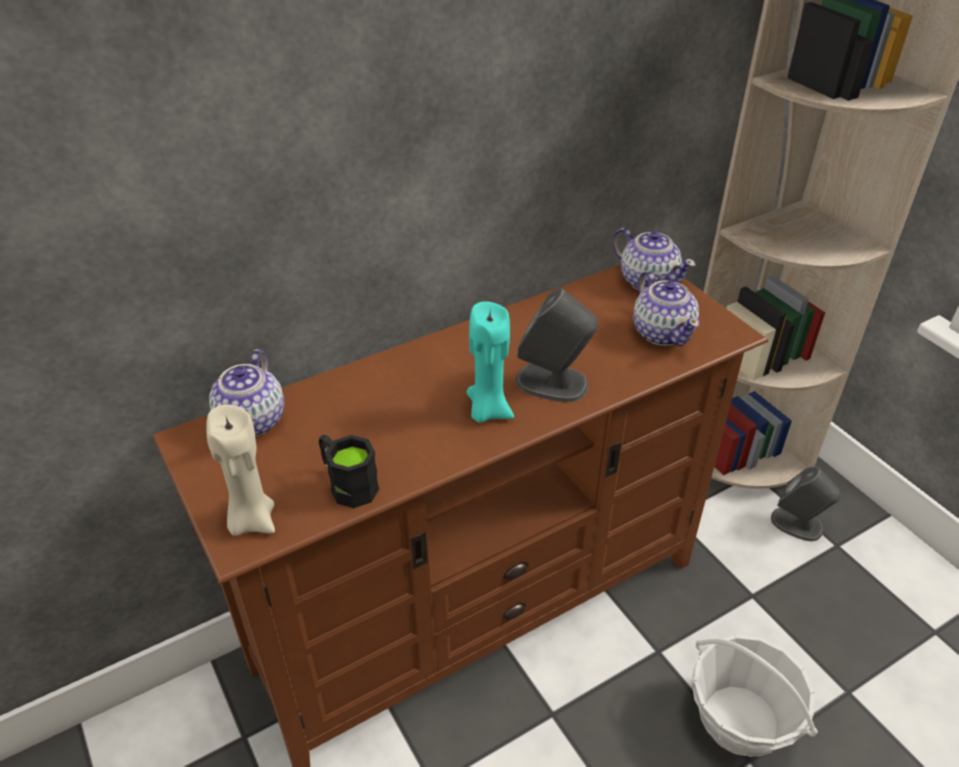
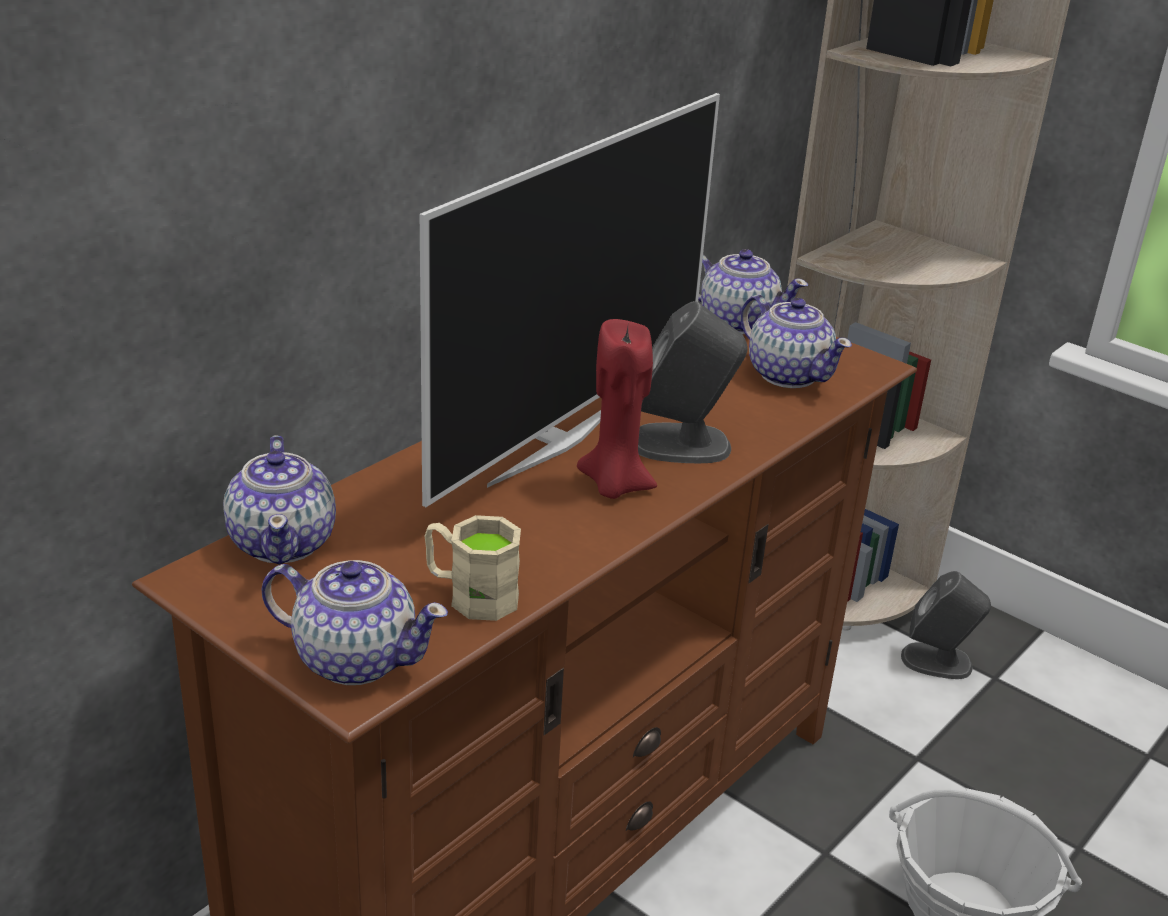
camera: 20 degrees left, 10 degrees down
(251, 520) = (355, 658): beige candle -> teapot
(347, 484) = (471, 595): black mug -> beige mug
(467, 365) = (555, 439): none -> television
(487, 410) = (614, 485): turquoise candle -> red candle

